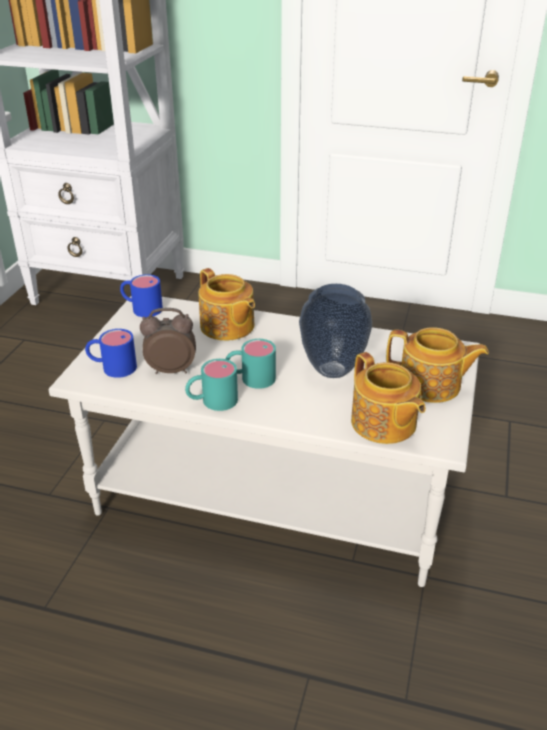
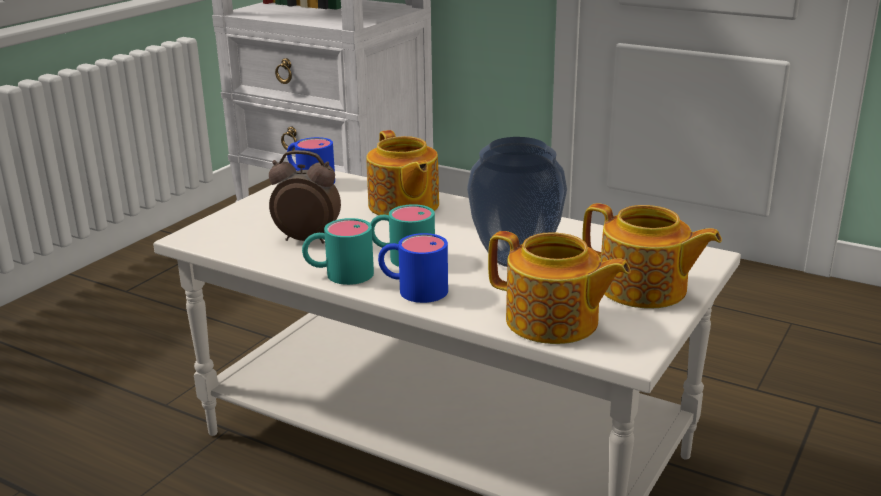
camera: 15 degrees right, 10 degrees down
(112, 367) = (239, 230): blue mug -> blue mug (412, 289)
(383, 424) = (553, 322): teapot -> teapot turned 45 degrees counterclockwise

